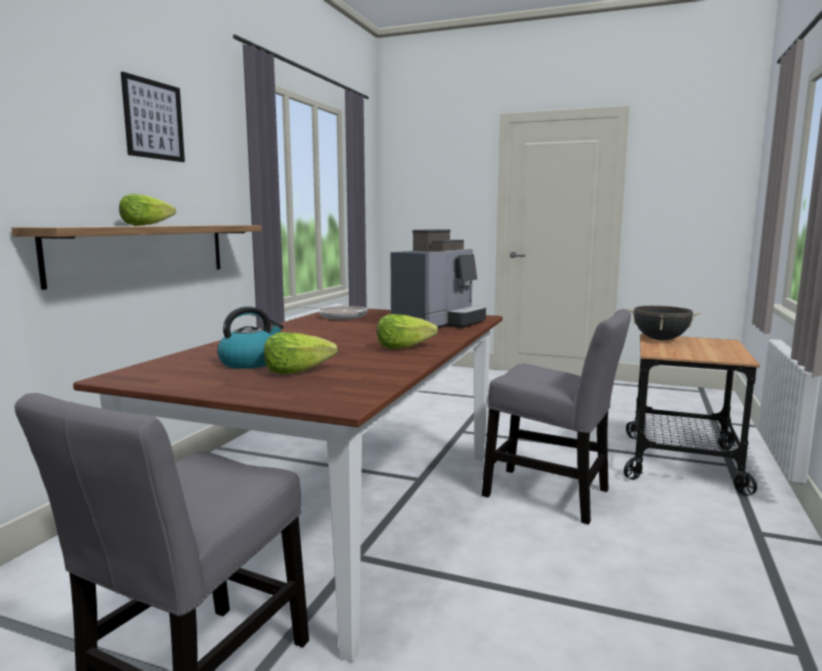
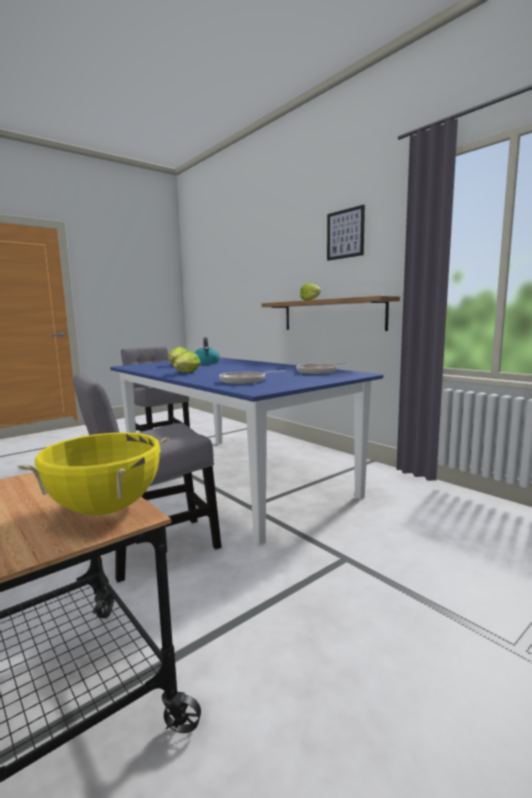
camera: 120 degrees right, 0 degrees up
(345, 511) = (234, 478): brown dining table -> blue dining table
(439, 323) = (245, 381): coffee machine -> frying pan
(660, 339) = (106, 509): black cooking pot -> yellow cooking pot

